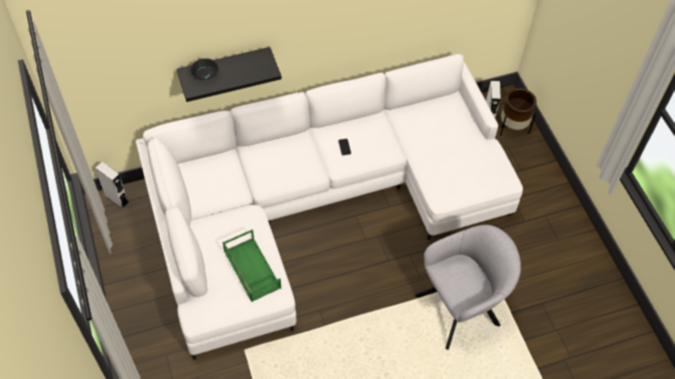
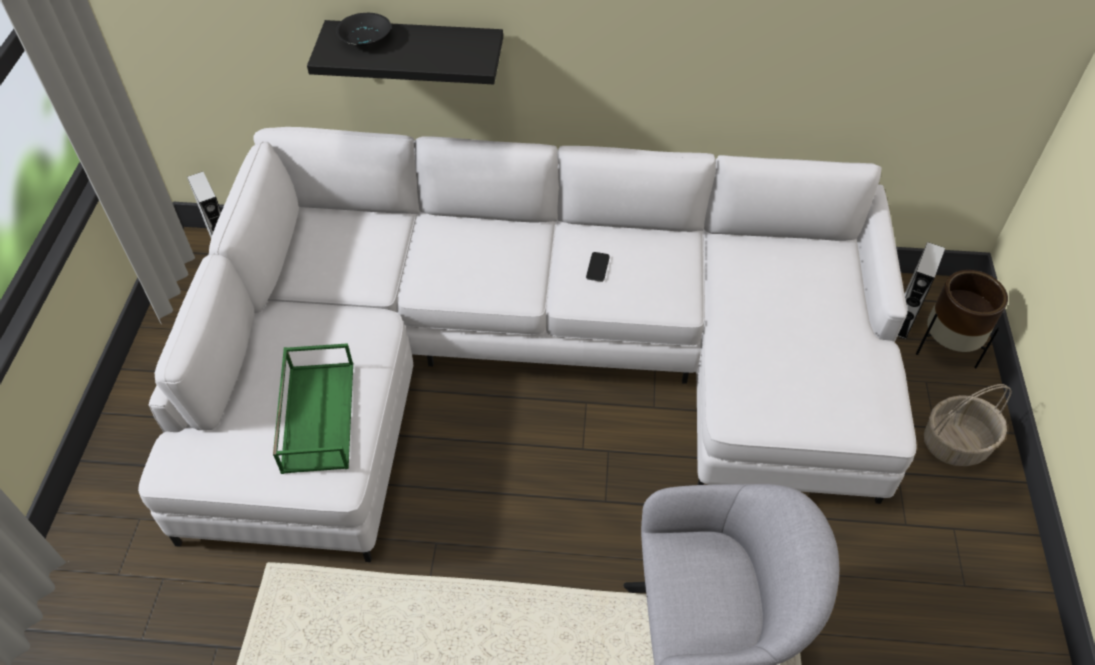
camera: 25 degrees right, 5 degrees down
(533, 174) = (955, 443): none -> basket

